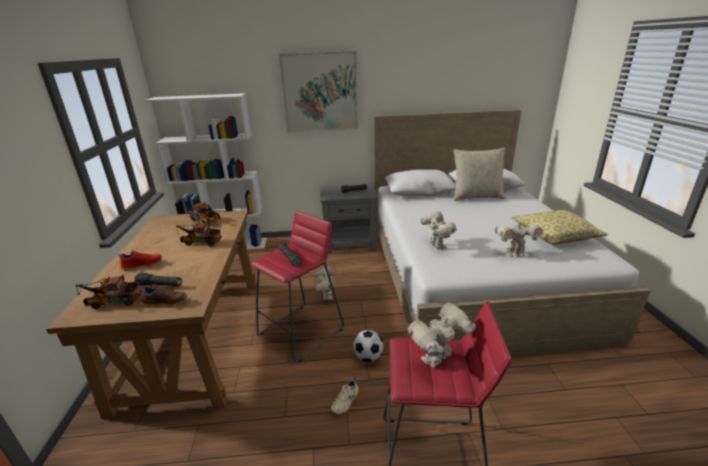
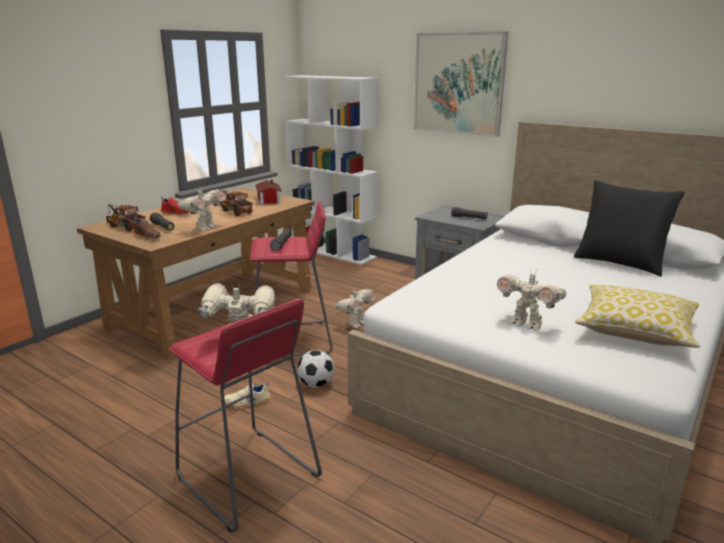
camera: 40 degrees right, 5 degrees down
(206, 221) = (268, 200): toy truck -> toy house
(436, 246) = (448, 286): toy robot -> toy robot (205, 228)
(476, 197) = (620, 263): beige pillow -> black pillow

